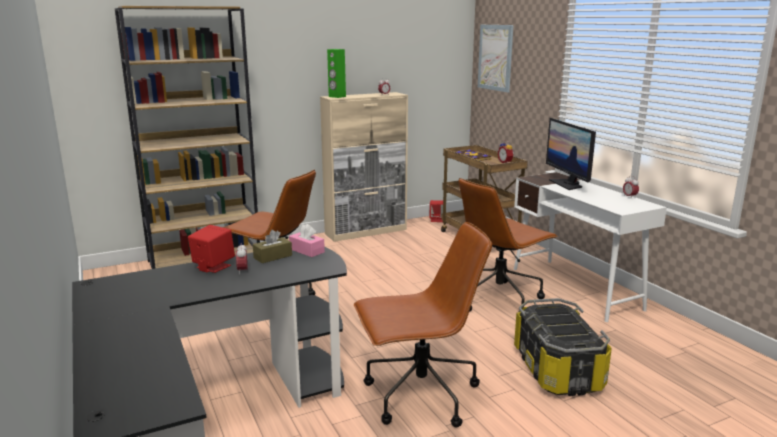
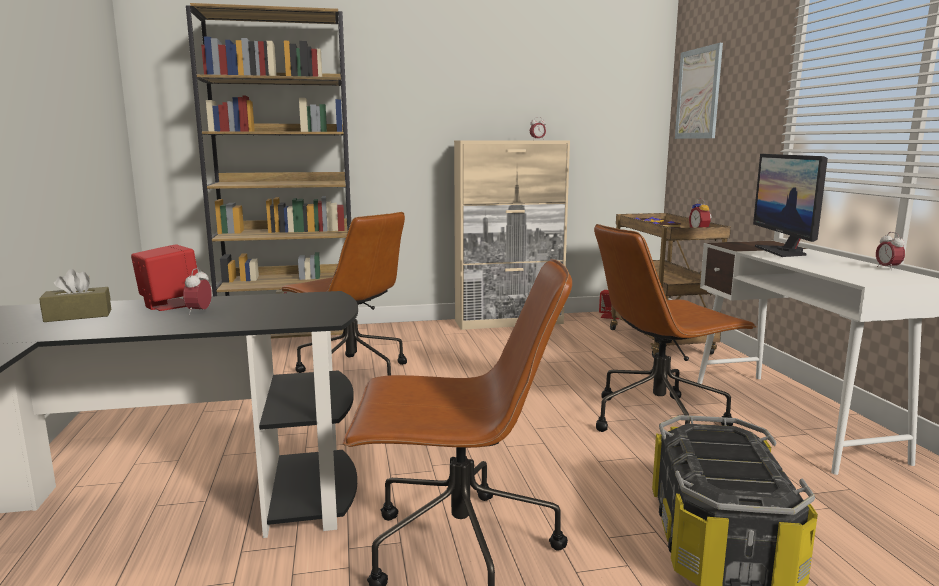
camera: 15 degrees right, 5 degrees down
(273, 257) = (263, 301): brown tissue box -> brown tissue box (78, 315)
(307, 251) = (319, 298): pink tissue box -> none
(337, 96) = (474, 140): green speaker -> none

